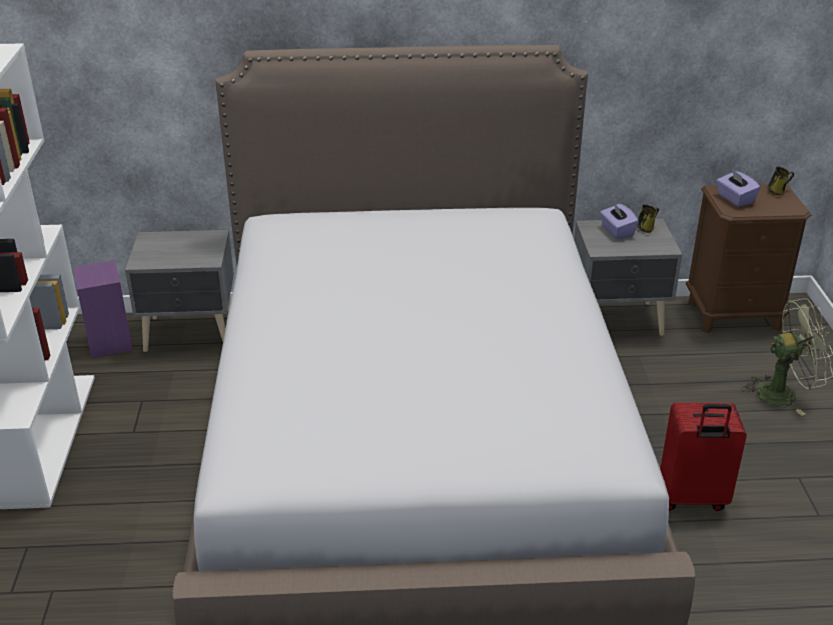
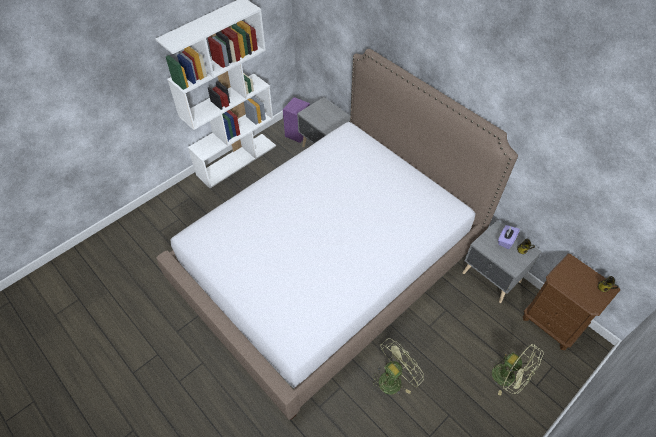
camera: 50 degrees right, 20 degrees up
(692, 498) = (393, 378): red suitcase -> green fan
(735, 199) = (570, 273): purple tissue box -> none

